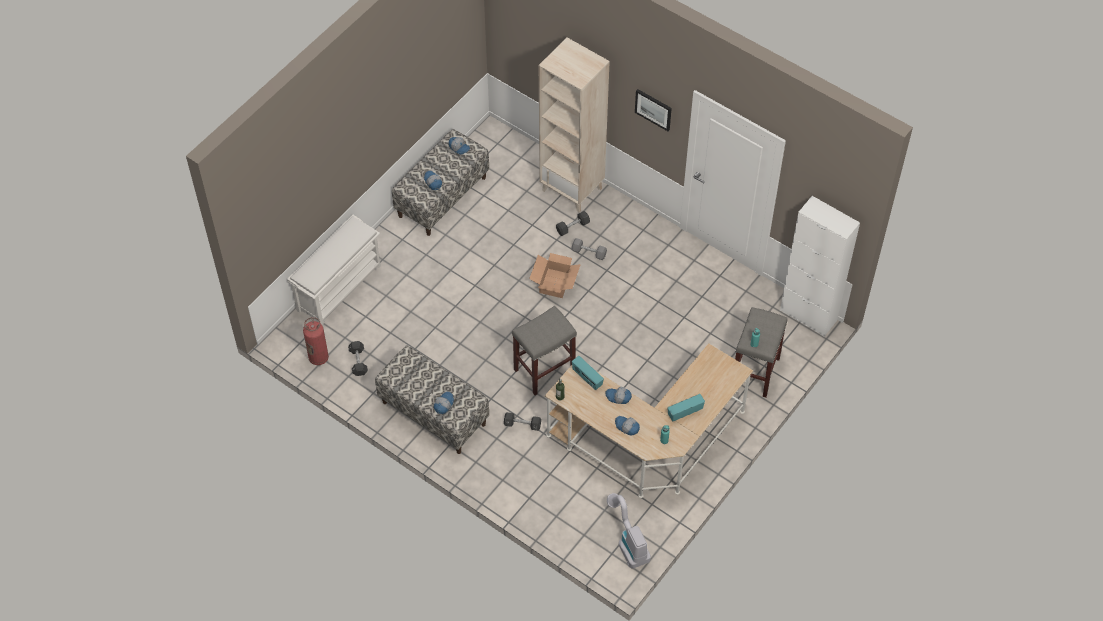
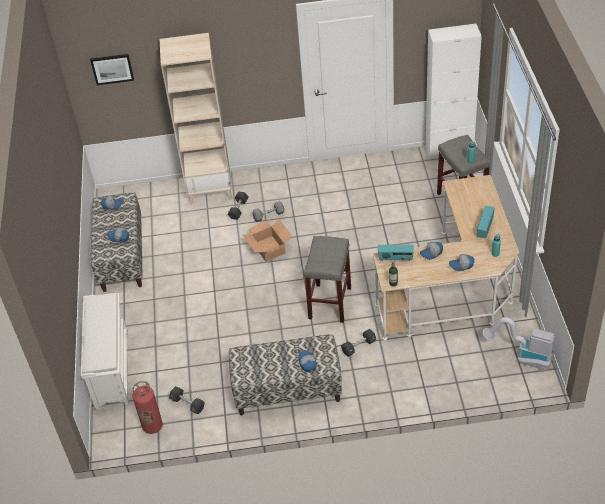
camera: 40 degrees left, 10 degrees down
(653, 109) = (260, 55): picture -> picture (112, 68)

